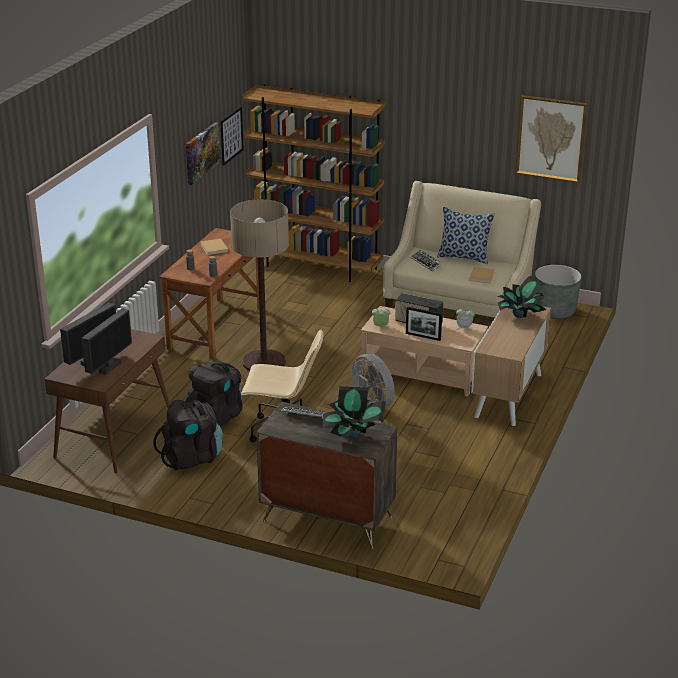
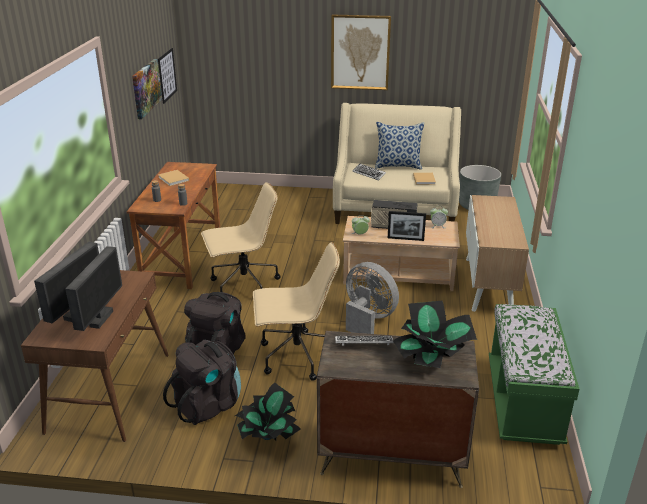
camera: 15 degrees left, 0 degrees up
(264, 362) = (243, 285): floor lamp -> beige office chair
(315, 266) = (253, 192): brown bookcase -> none
(468, 499) = (523, 402): none -> green bench
(520, 315) = (493, 207): potted plant -> potted plant (268, 436)
(551, 138) = (469, 49): picture -> picture (360, 52)

